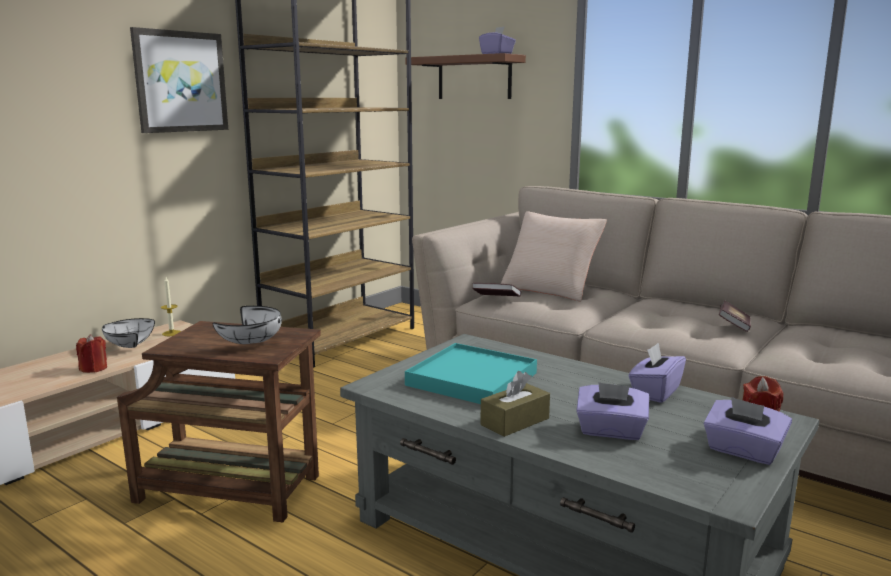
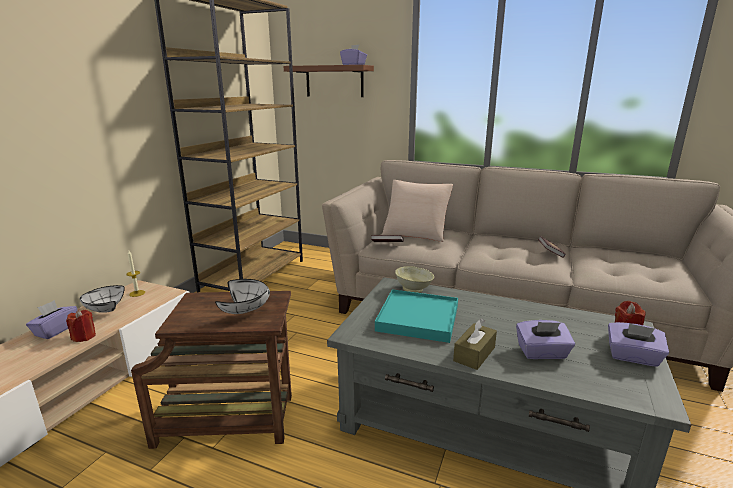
camera: 15 degrees left, 5 degrees up
(180, 82) = (119, 88): picture -> none
(493, 350) = (414, 290): none -> beige bowl
(655, 392) = (543, 313): purple tissue box -> purple tissue box (55, 330)

